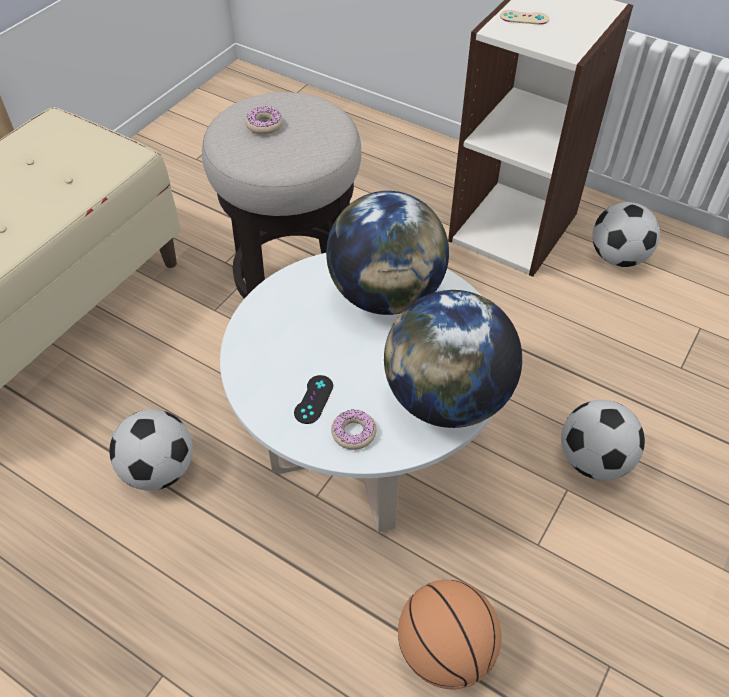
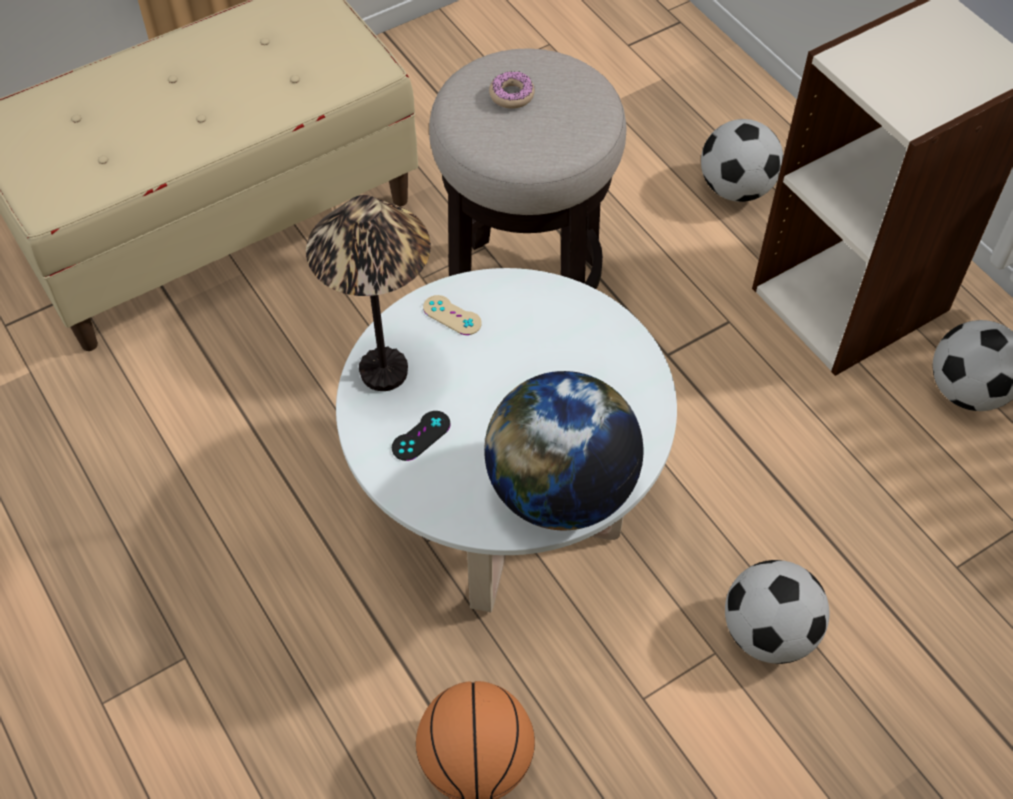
camera: 25 degrees right, 5 degrees up
(159, 470) = (277, 444): football -> football (736, 188)
(257, 362) = (385, 372): none -> table lamp
(353, 433) = (442, 488): donut -> none
(386, 295) = (565, 346): globe -> none
(524, 18) = (889, 51): beige game controller -> beige game controller (452, 315)

